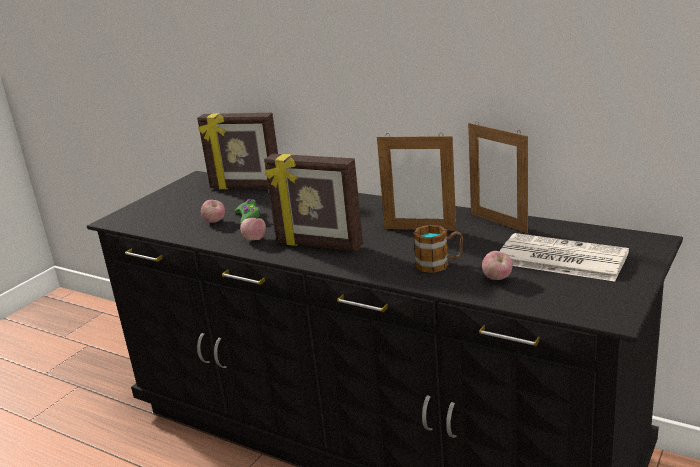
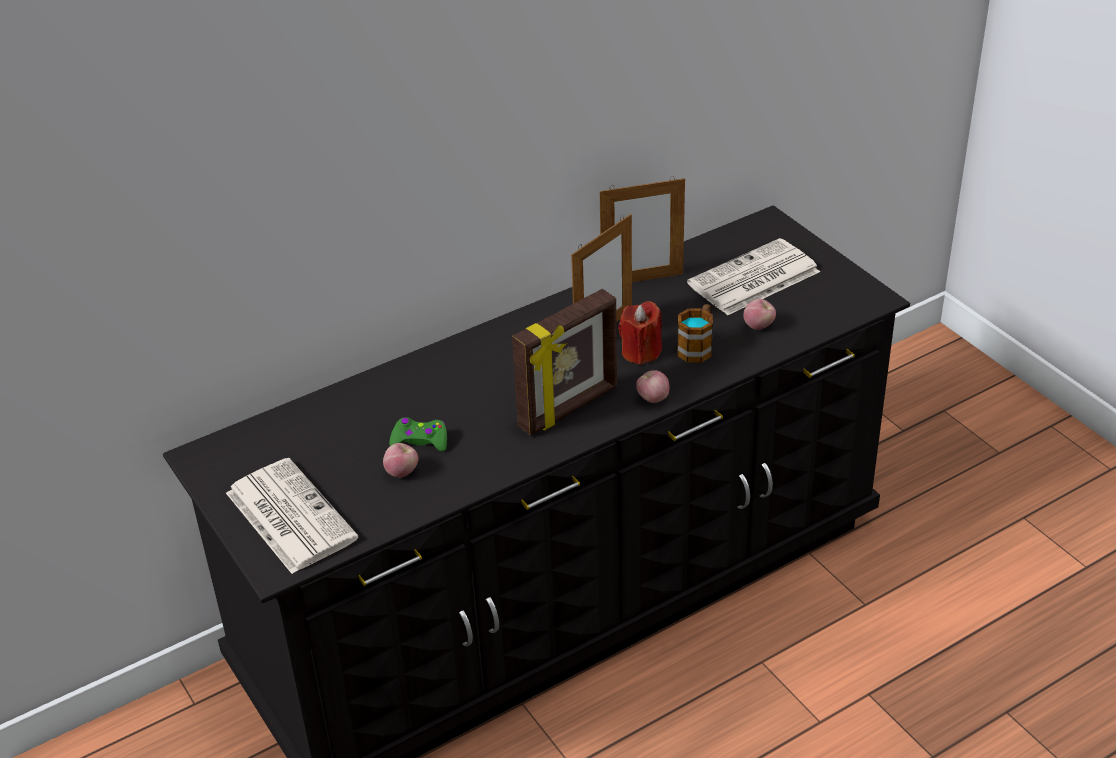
camera: 65 degrees left, 15 degrees up
(158, 209) = (289, 515): none -> newspaper
(245, 187) = (308, 420): picture frame -> none
(255, 239) = (499, 451): apple -> apple (652, 398)
(409, 248) = (641, 352): none -> red candle

